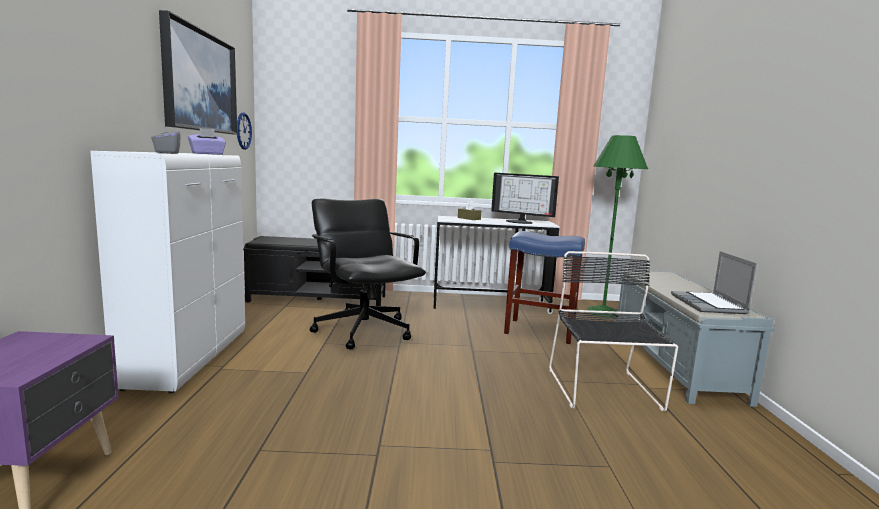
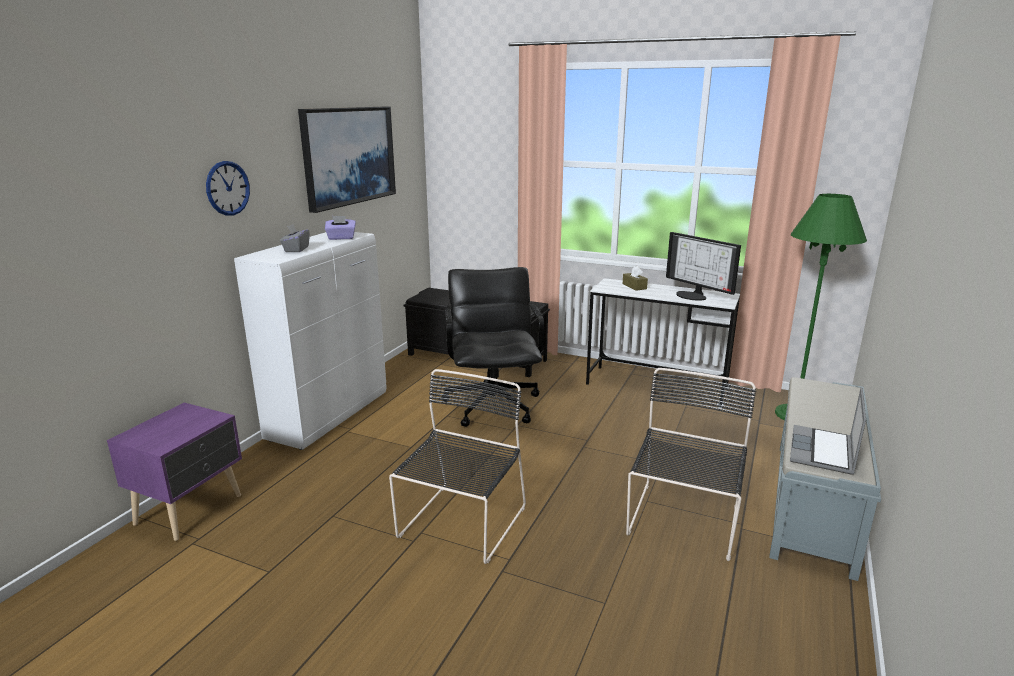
camera: 25 degrees right, 10 degrees up
(243, 131) = (408, 184): wall clock -> wall clock (227, 188)
(416, 429) = (461, 524): none -> black chair
(539, 331) = (682, 431): blue stool -> none

